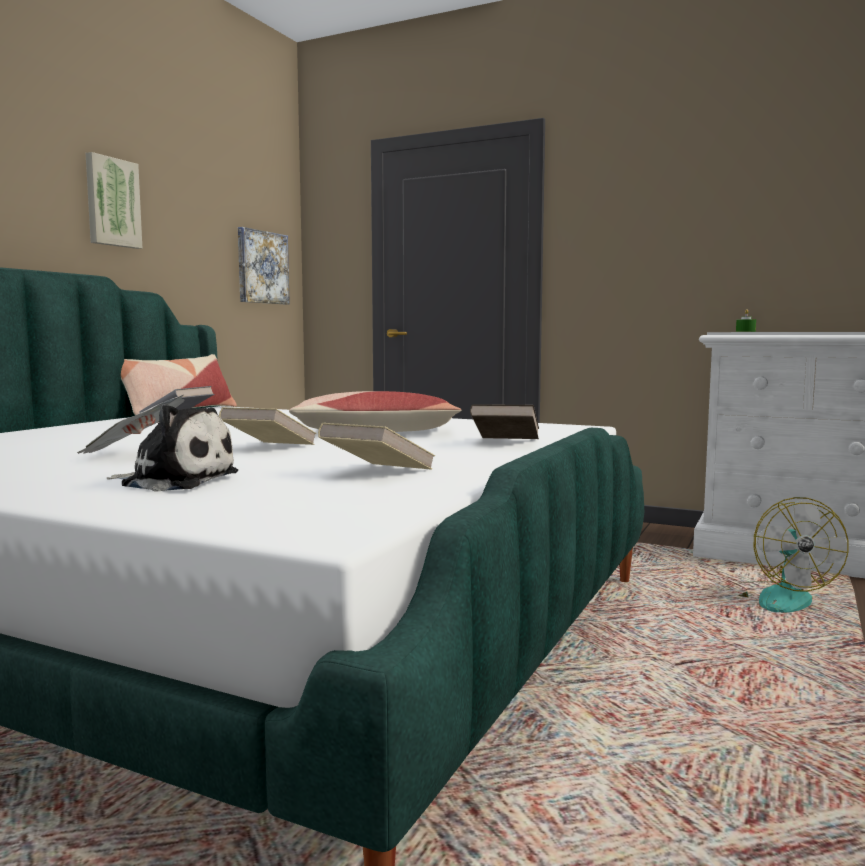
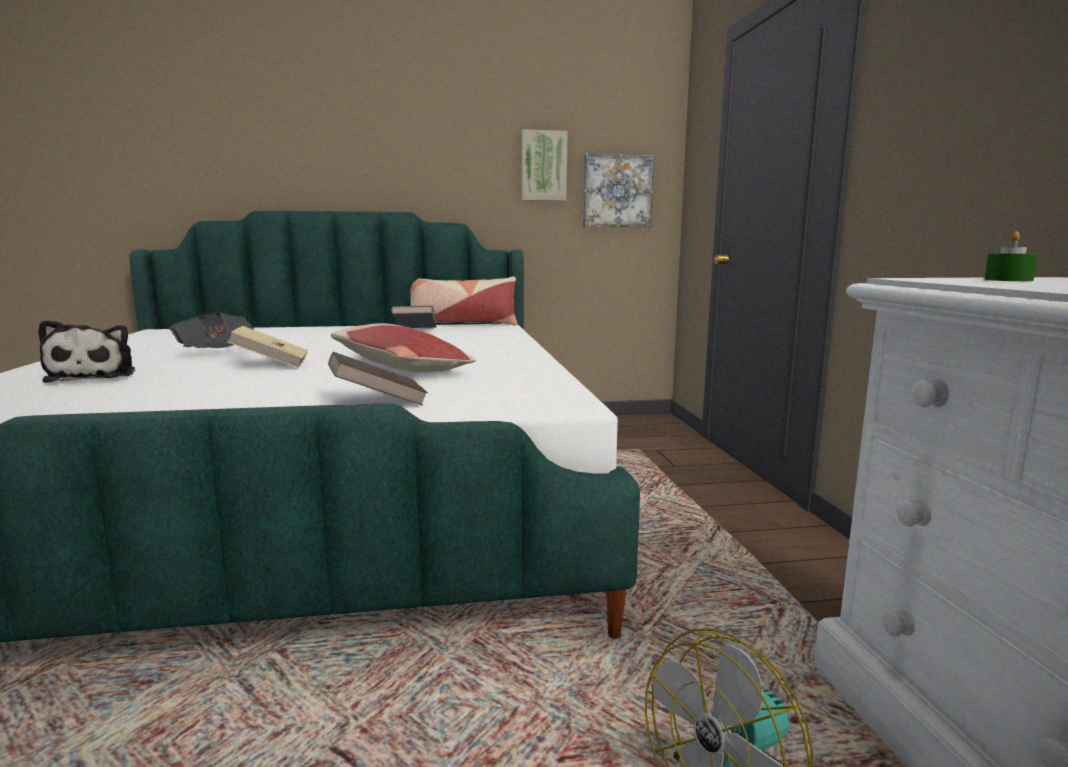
camera: 55 degrees right, 5 degrees up
(112, 202) = (435, 150): picture -> picture (543, 166)
(377, 473) = (144, 400): beige book -> none

